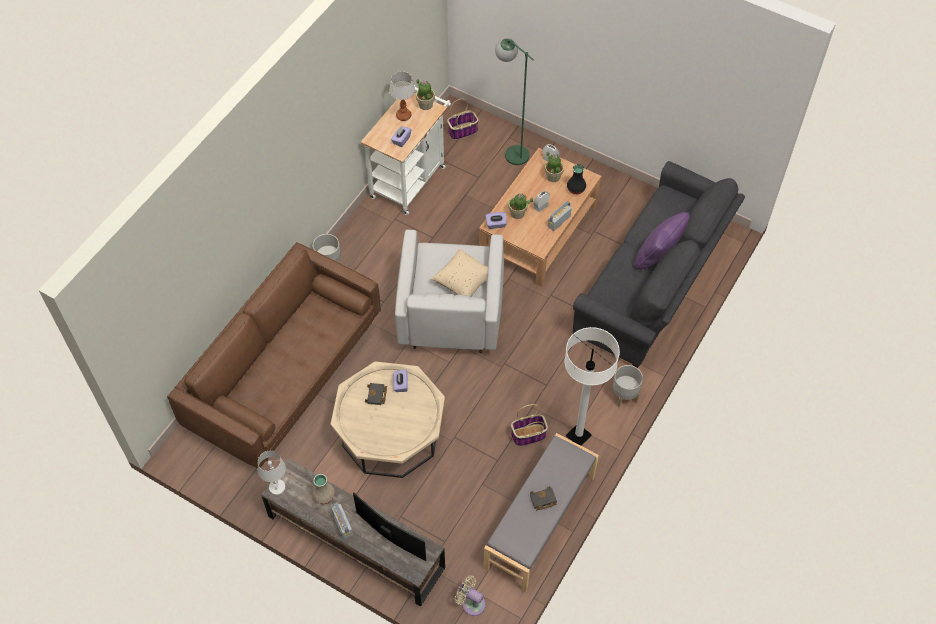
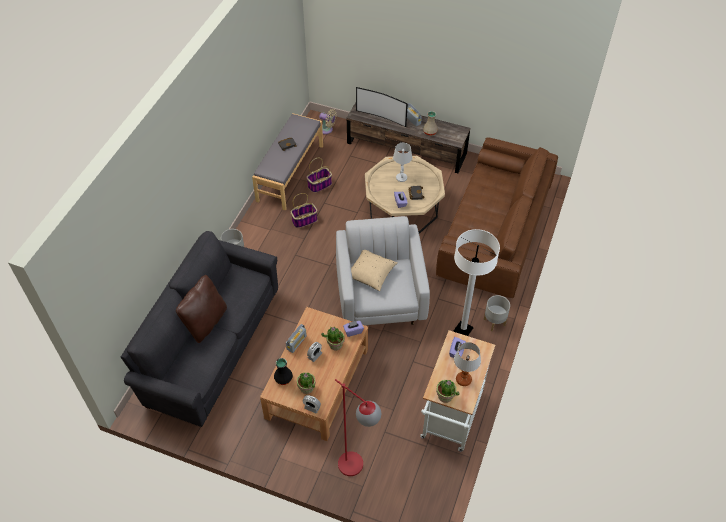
camera: 170 degrees right, 5 degrees down
(277, 487) = (461, 132): white table lamp -> white table lamp (401, 177)
(463, 131) = (413, 487): basket -> basket (319, 185)
(511, 150) = (357, 469): green floor lamp -> red floor lamp
(578, 436) = (268, 225): white floor lamp -> white floor lamp (463, 330)
(658, 257) = (205, 322): purple pillow -> brown pillow

